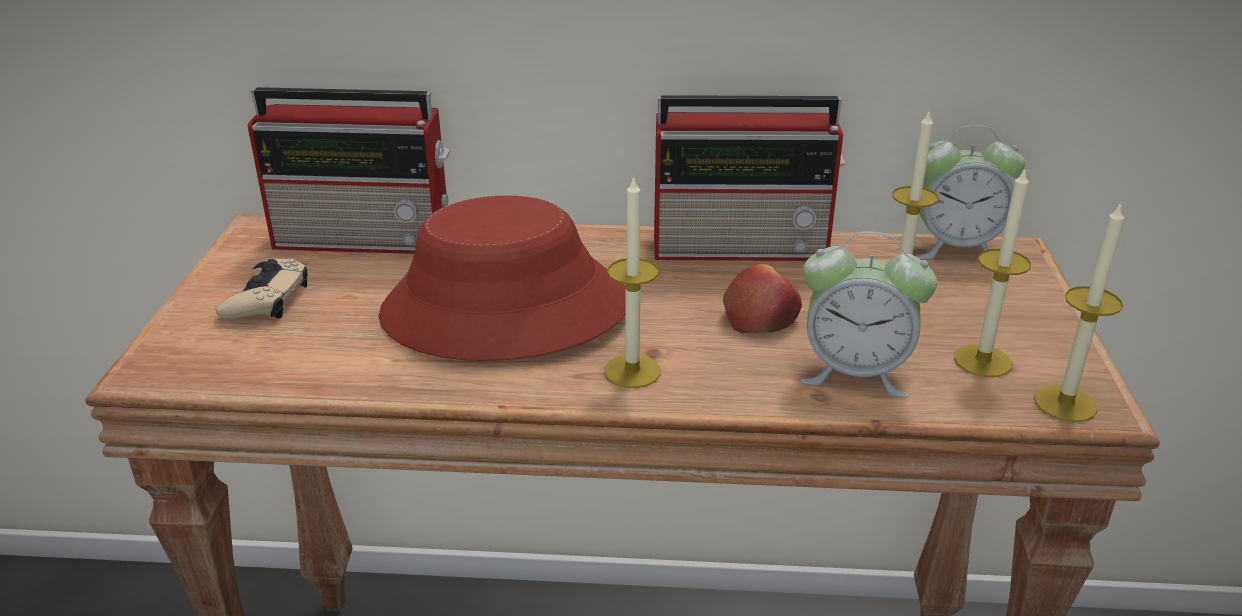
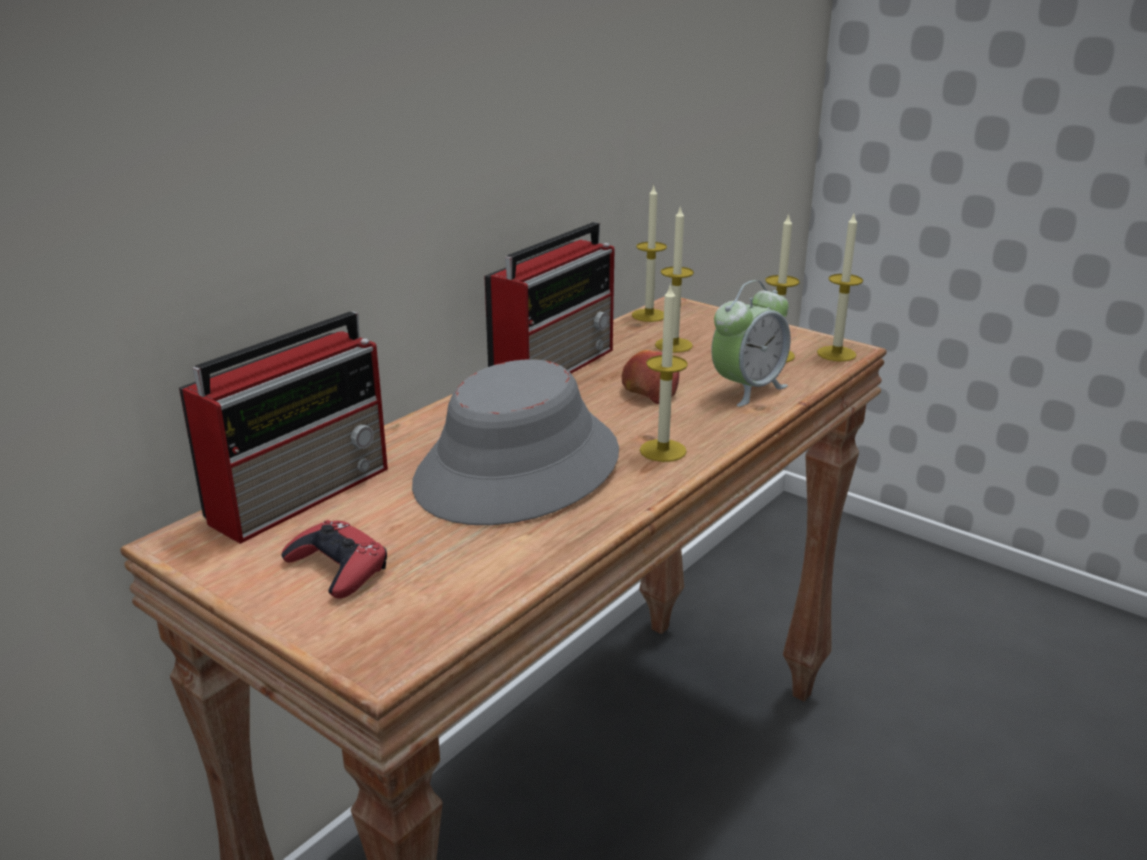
camera: 55 degrees left, 5 degrees down
(266, 299) = (337, 568): beige game controller -> red game controller
(504, 310) = (518, 469): red hat -> grey hat
(955, 247) = (649, 315): alarm clock -> candle

